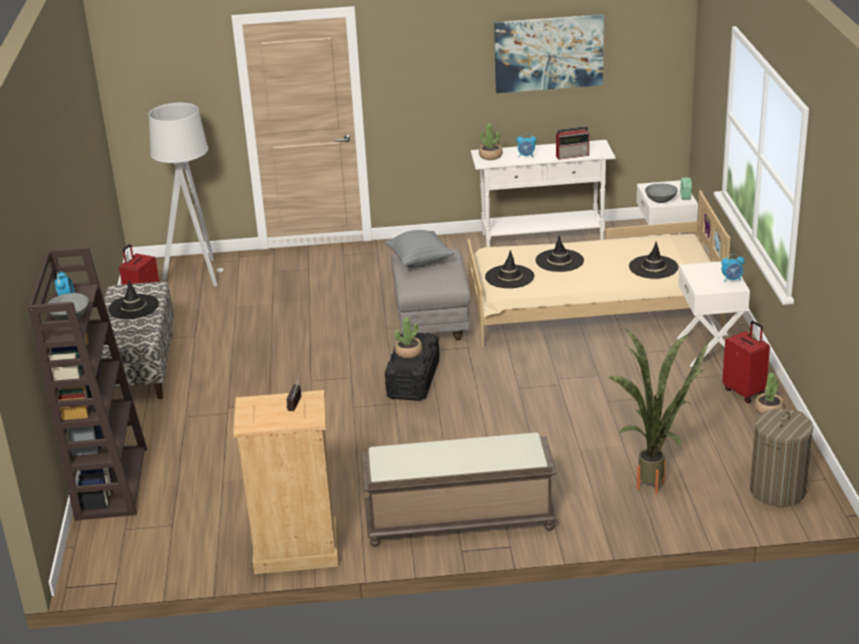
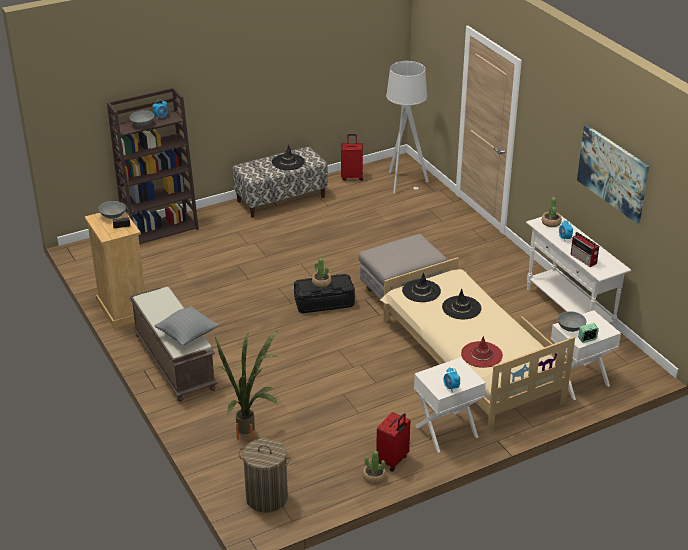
camera: 65 degrees right, 5 degrees up
(256, 408) = (112, 216): none -> grey bowl
(419, 261) = (410, 246): grey pillow -> grey pillow (187, 336)
(653, 267) = (481, 355): black hat -> red hat

